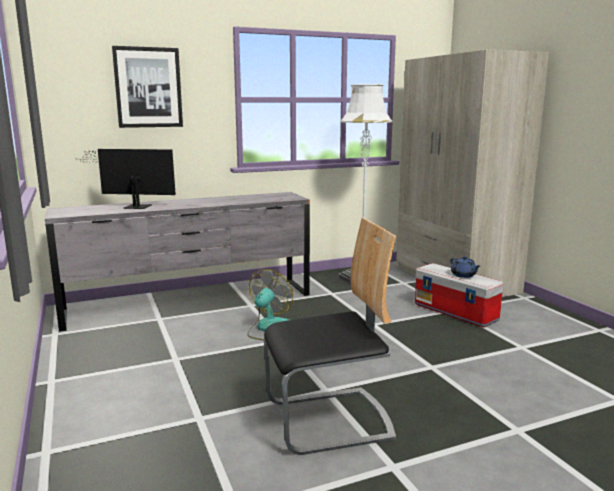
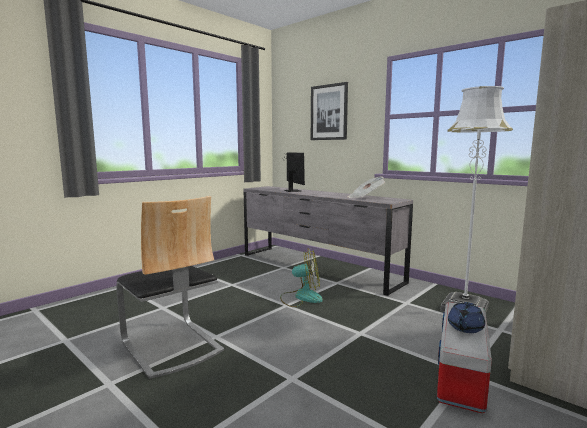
camera: 65 degrees right, 5 degrees down
(252, 197) = (365, 197): none -> newspaper

